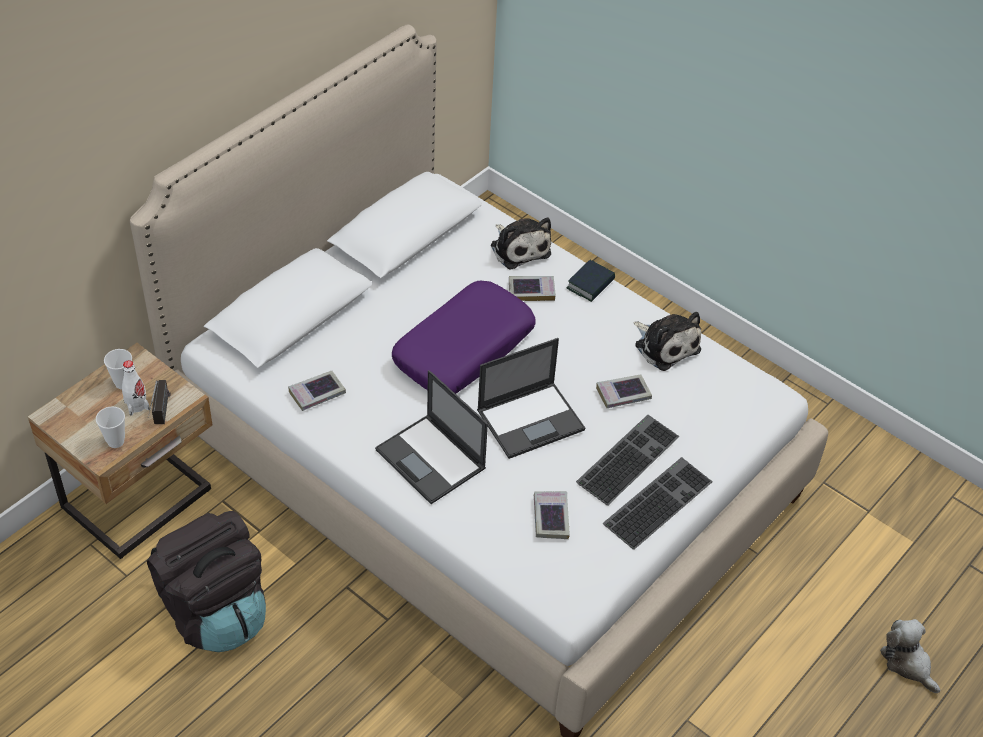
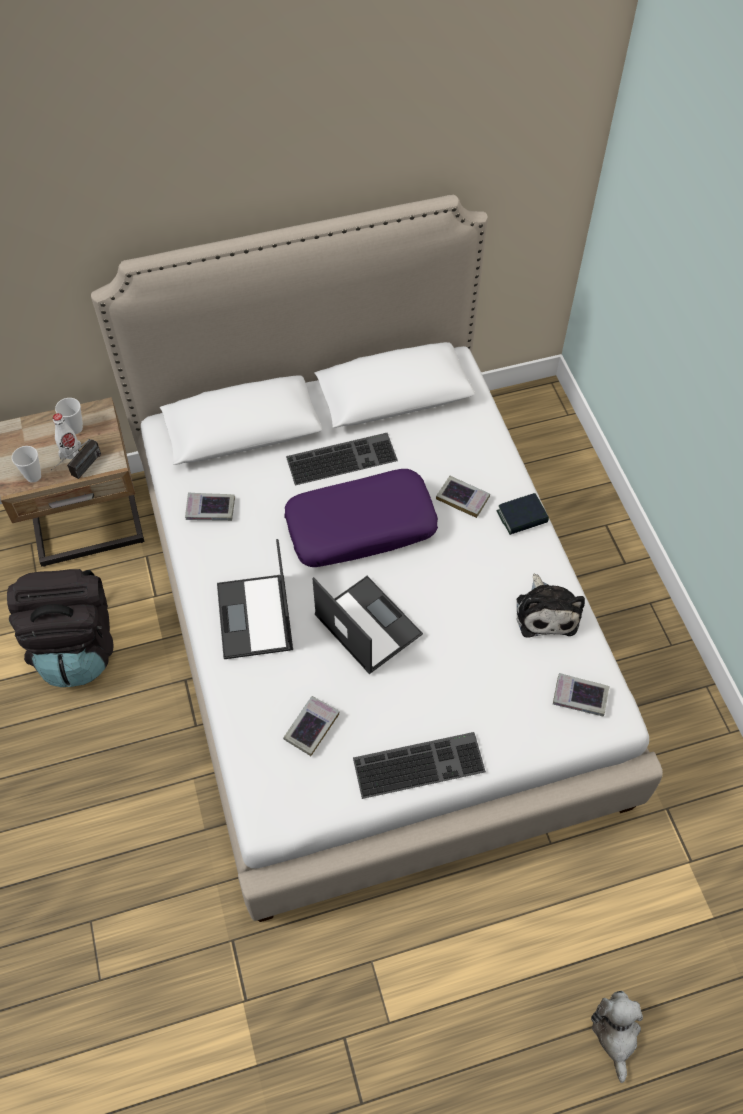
camera: 35 degrees right, 10 degrees up
(519, 248) = (483, 451): plush toy -> none
(531, 419) = (367, 624): laptop -> laptop turned 135 degrees counterclockwise
(623, 394) = (469, 641): book -> book (580, 697)
(627, 457) = (424, 705): keyboard -> keyboard (342, 457)

